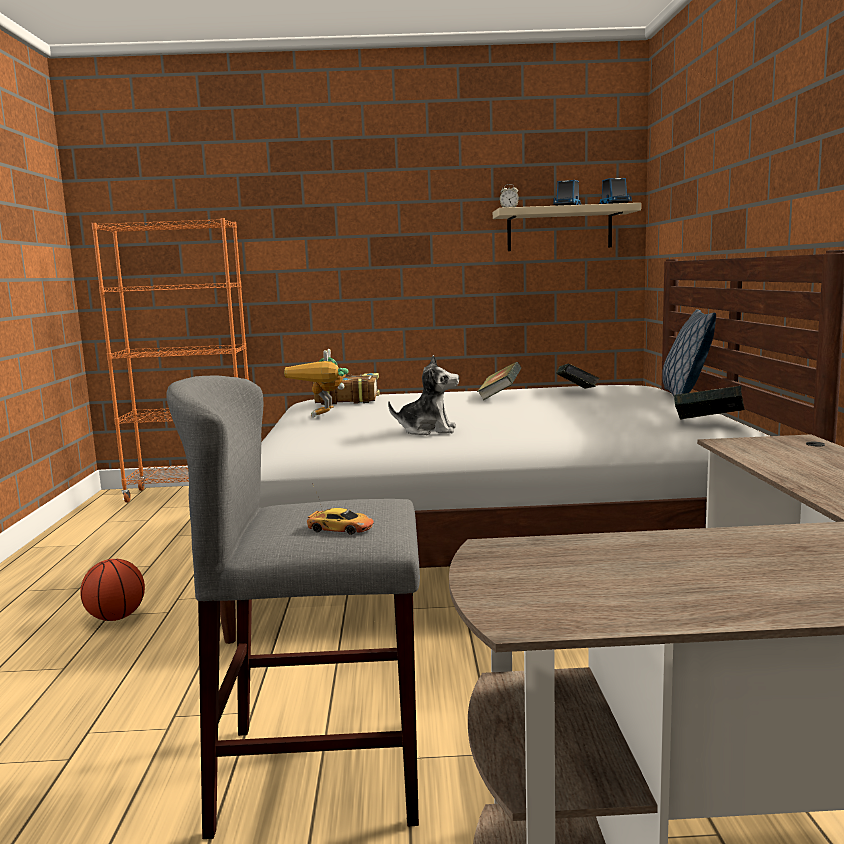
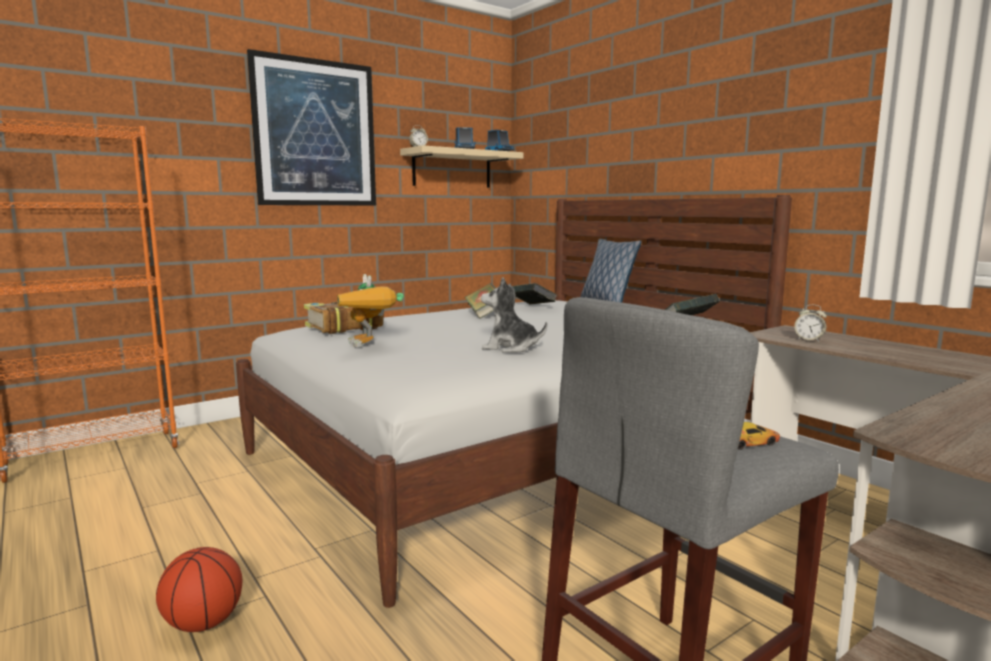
camera: 35 degrees left, 0 degrees up
(397, 205) = (315, 133): none -> picture
(428, 430) = (510, 348): plush toy -> plush toy turned 135 degrees counterclockwise
(769, 454) = (809, 340): none -> alarm clock

